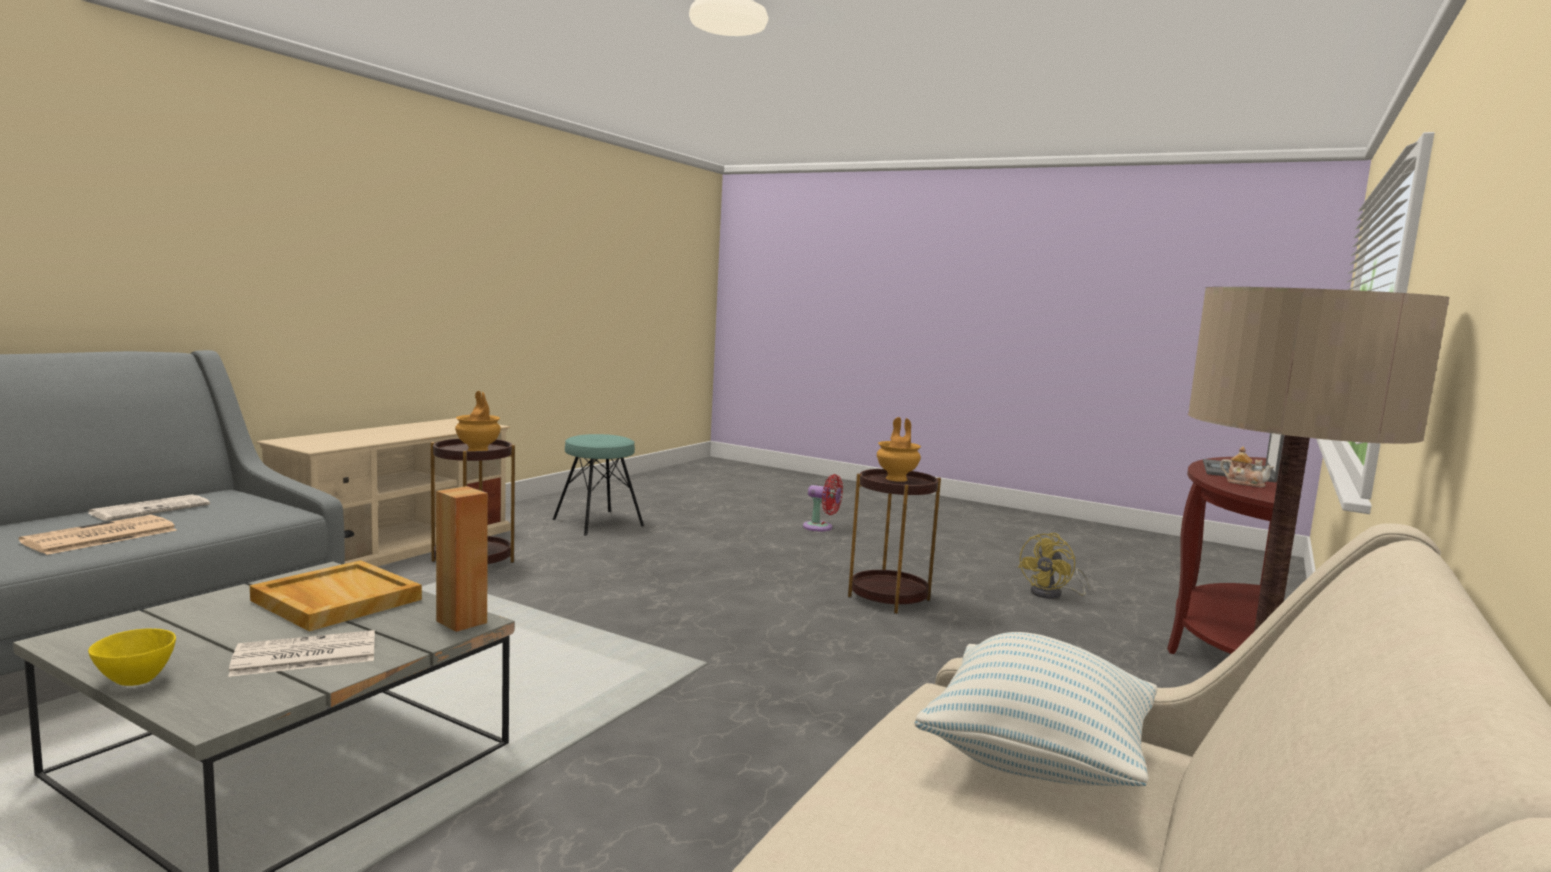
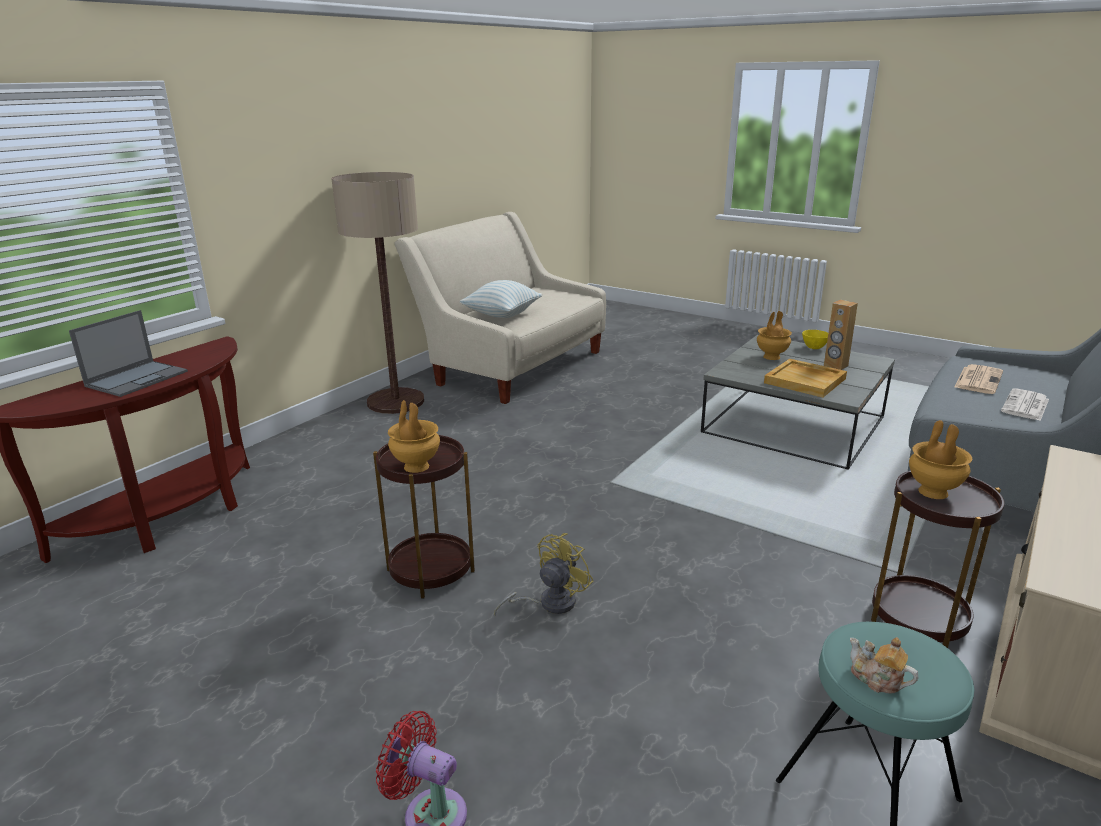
camera: 175 degrees left, 15 degrees up
(303, 655) = (772, 357): newspaper -> brown vase
(462, 621) = (727, 372): brown speaker -> brown speaker (835, 366)
(1052, 594) = (229, 590): yellow fan -> yellow fan (549, 603)
(1244, 483) = (190, 359): teapot -> teapot (877, 679)

